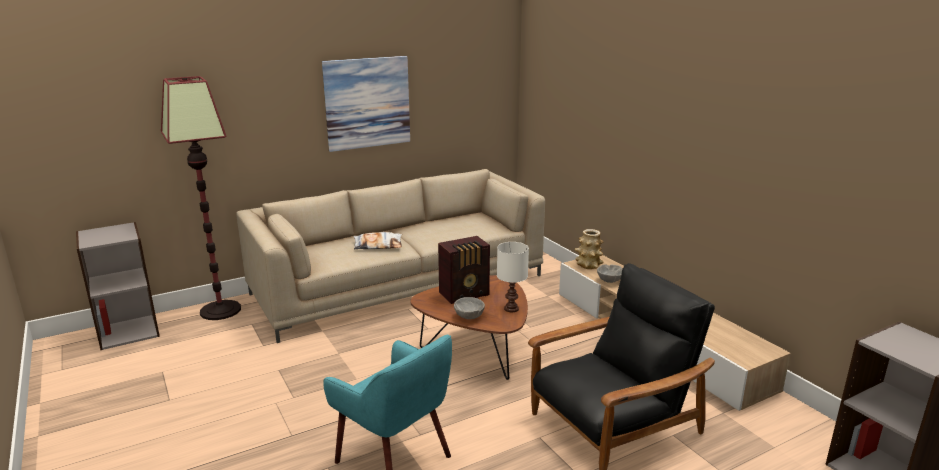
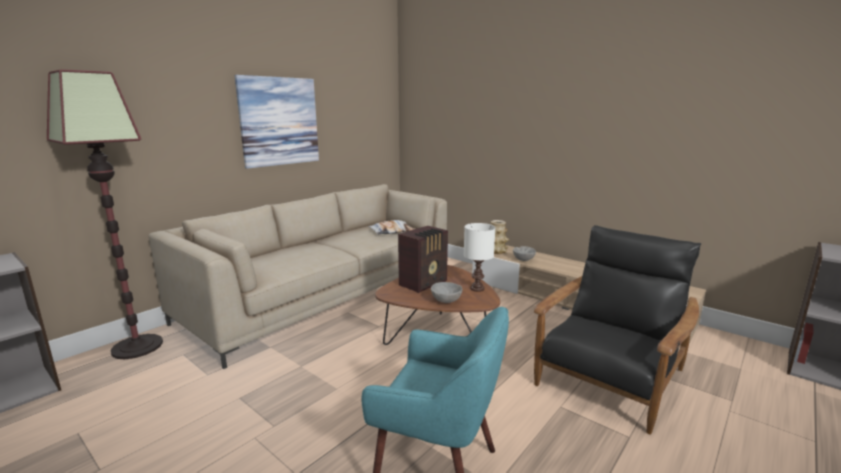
camera: 20 degrees left, 5 degrees down
(378, 245) = (313, 253): pillow -> pillow (391, 231)

